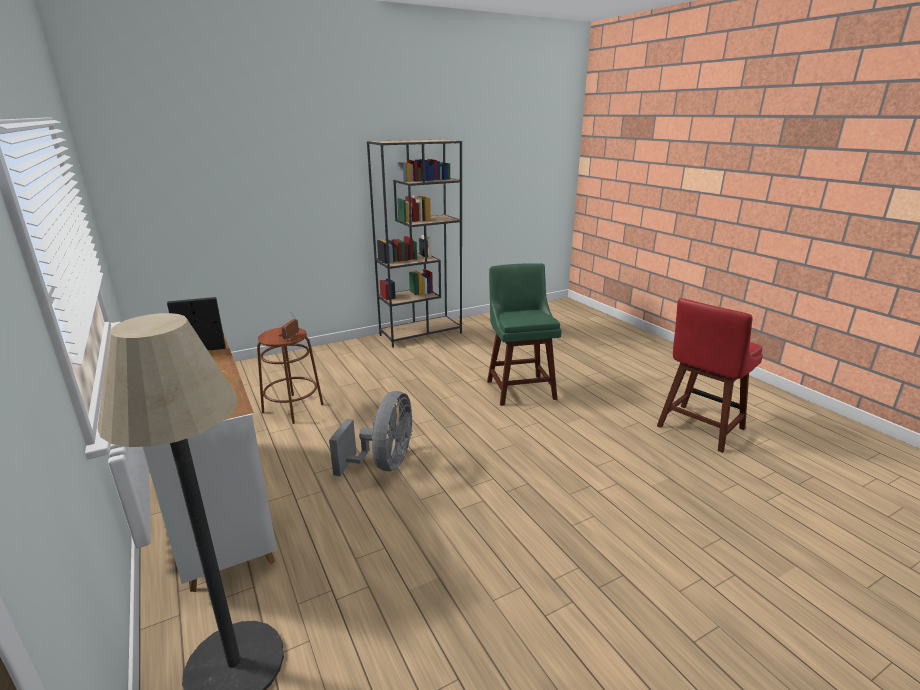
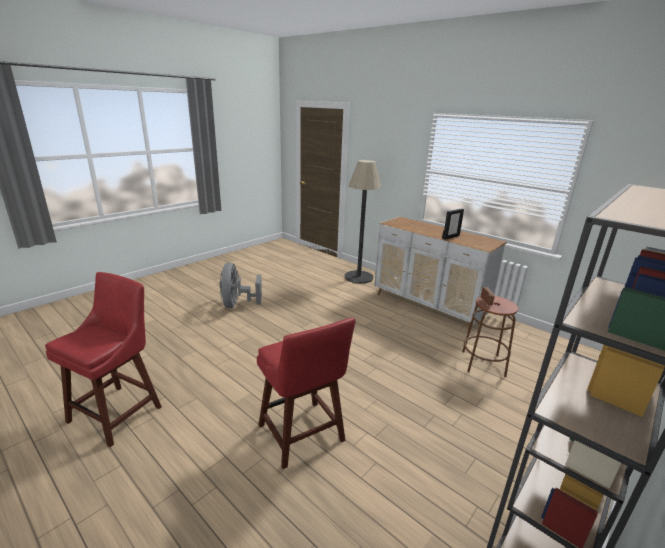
camera: 160 degrees right, 0 degrees up
(384, 463) = (371, 336): grey fan -> grey fan (237, 304)
(520, 388) = (303, 436): green chair -> red chair

